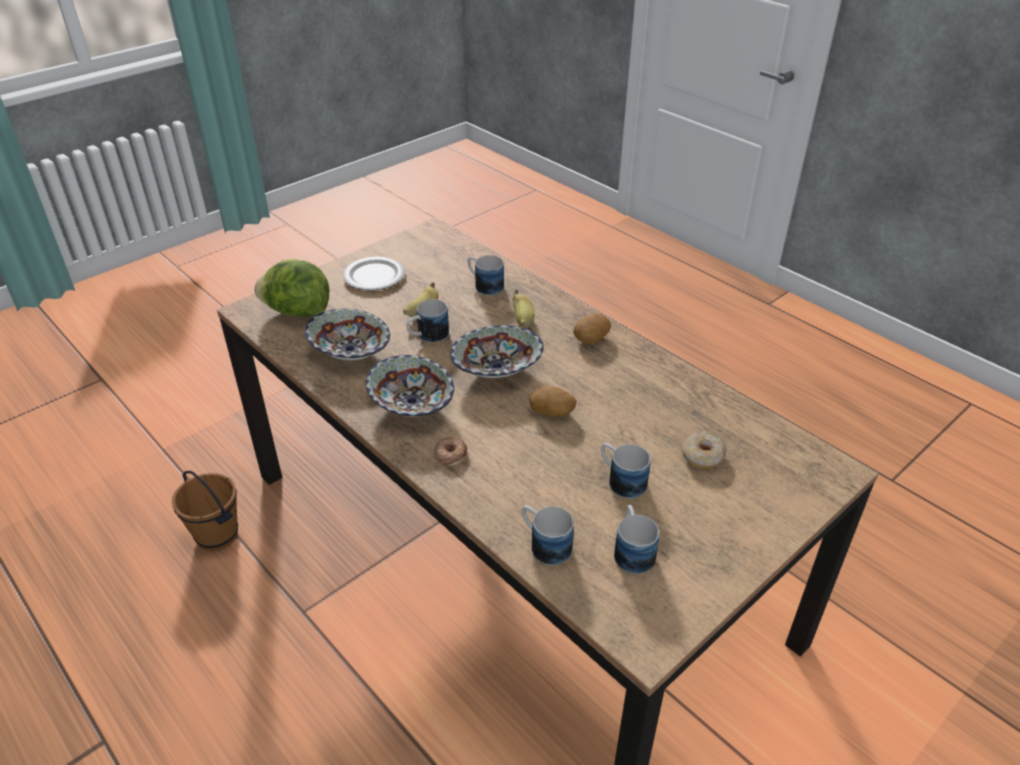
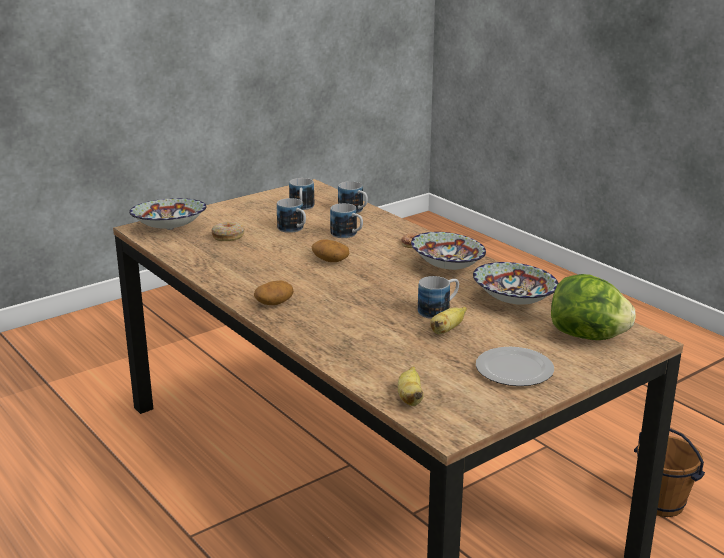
camera: 175 degrees left, 15 degrees down
(484, 285) = (376, 353): mug -> mug (348, 235)
(496, 369) = (372, 285): bowl -> bowl (170, 228)
(523, 321) = (338, 319): banana -> banana (410, 398)

